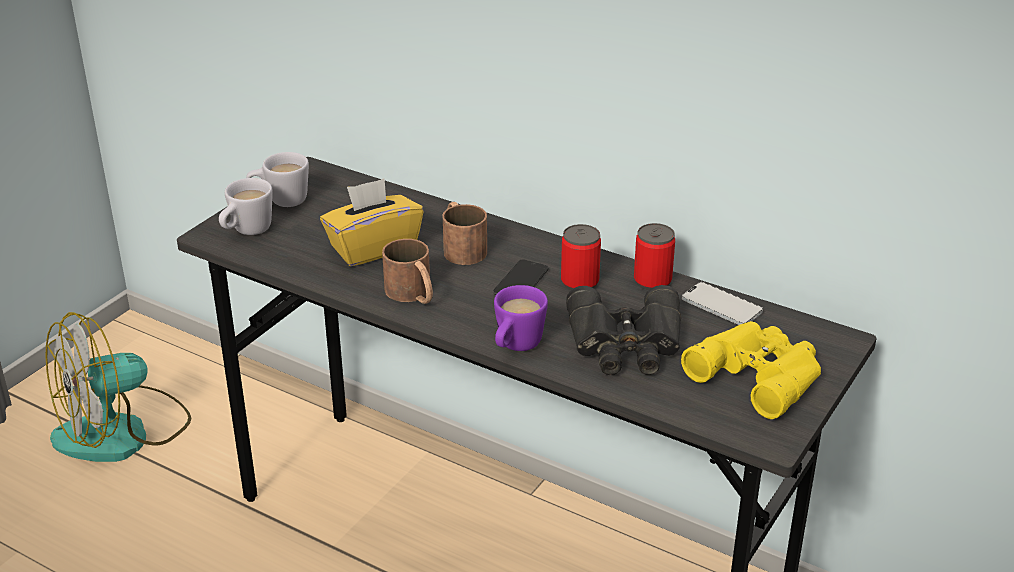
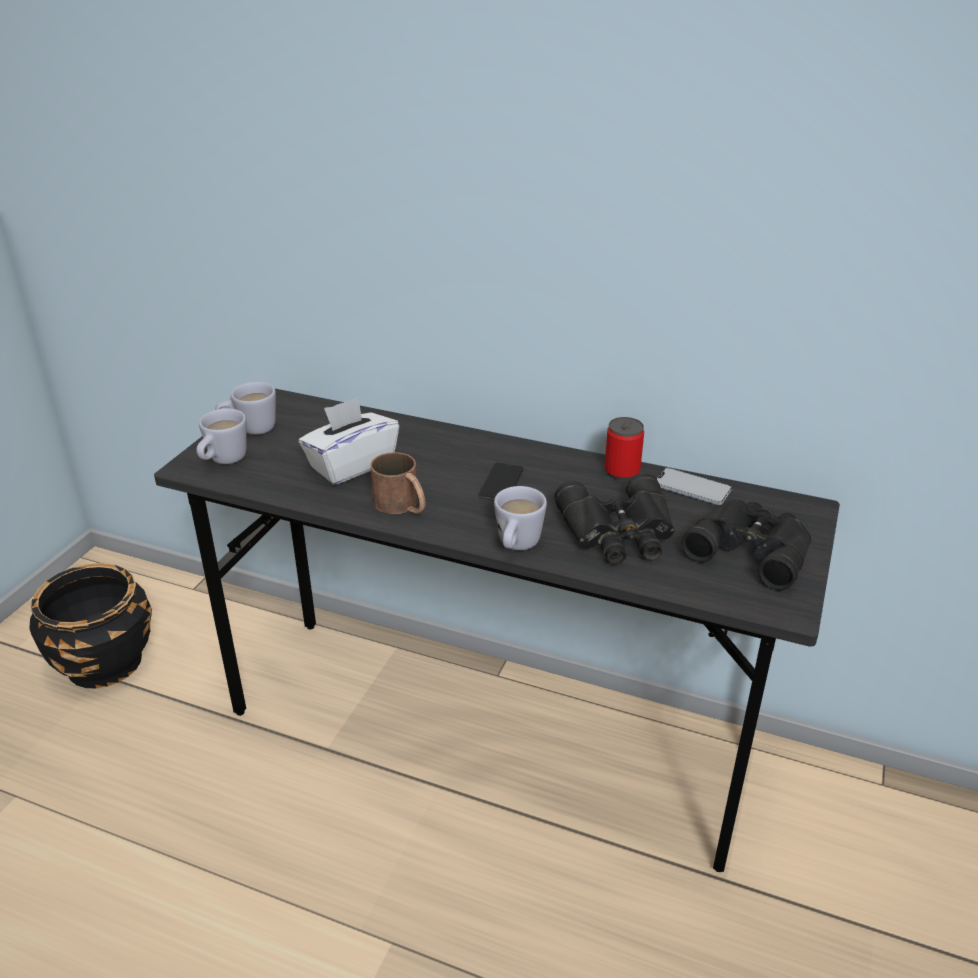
camera: 10 degrees left, 0 degrees up
(122, 432) = (105, 663): fan -> black planter
(373, 248) = (351, 465): yellow tissue box -> white tissue box
(461, 247) = (435, 457): brown mug -> none
(515, 347) = (516, 546): purple mug -> white mug
(579, 282) = (556, 479): can -> none
(759, 374) = (751, 548): yellow binoculars -> black binoculars

